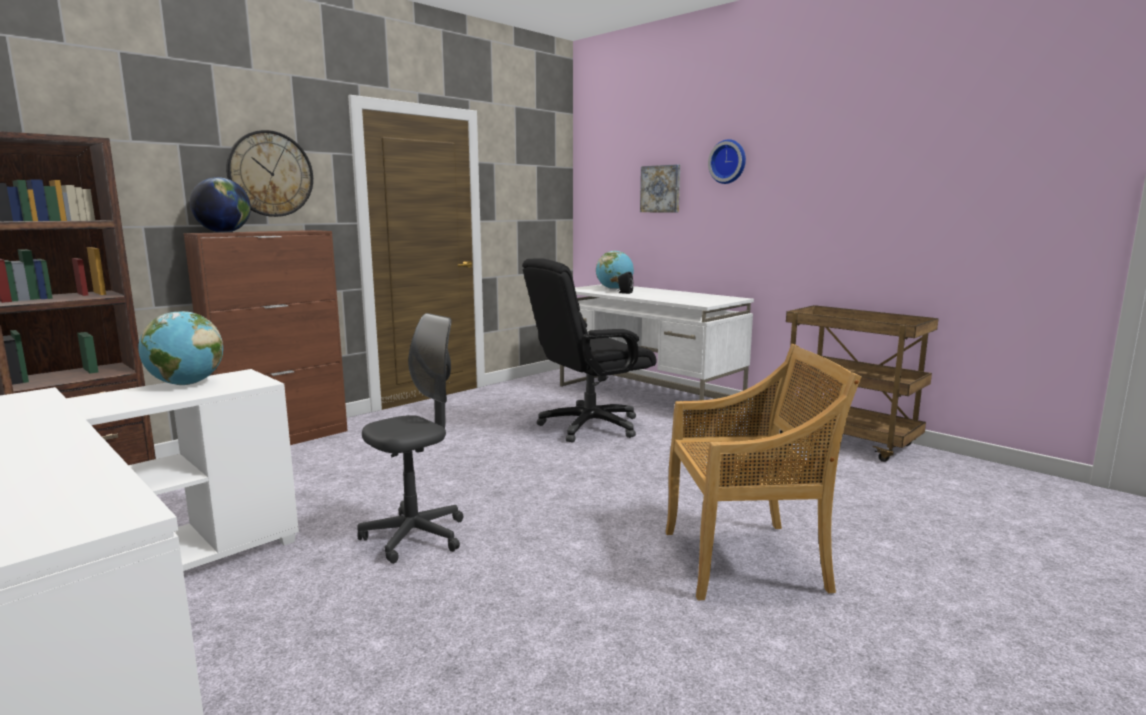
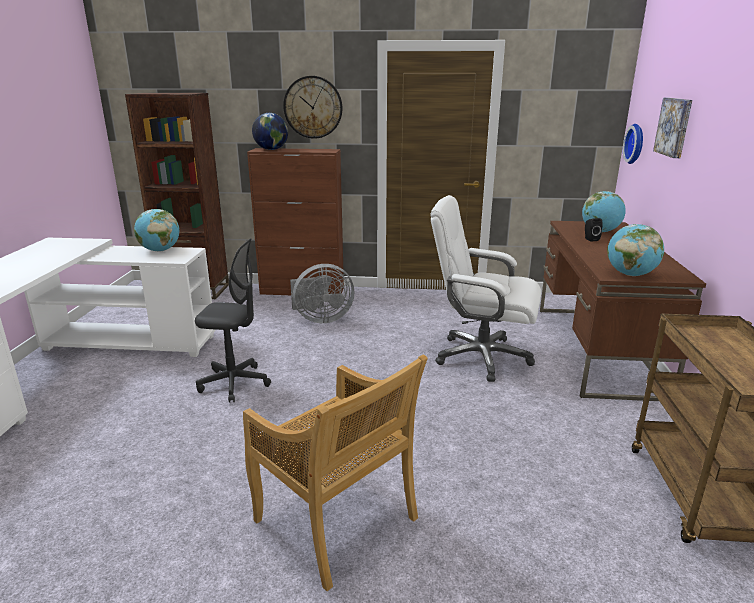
camera: 50 degrees right, 10 degrees up
(373, 453) = (321, 319): none -> grey fan
(589, 426) = (481, 357): black office chair -> white office chair
(648, 396) = (597, 350): white desk -> brown desk
(710, 302) = (630, 274): none -> globe
(728, 162) = (726, 103): wall clock -> wall clock (636, 144)

